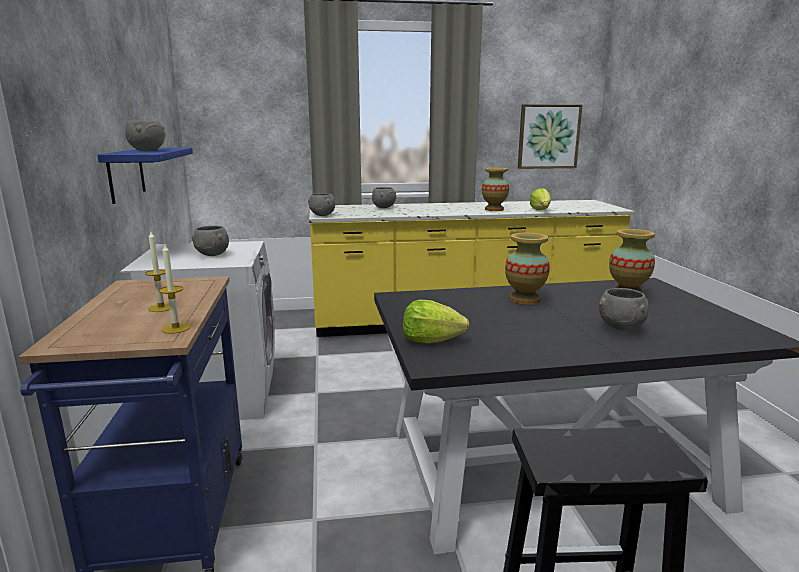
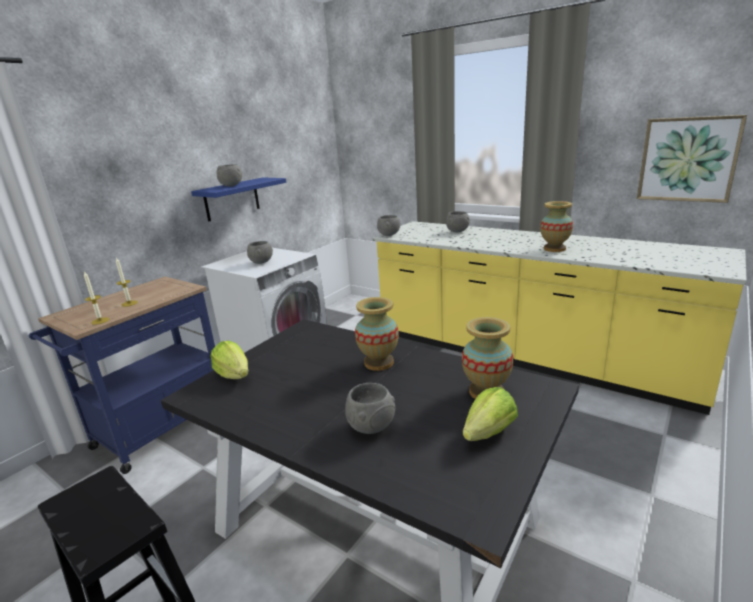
camera: 45 degrees right, 5 degrees up
(540, 210) = (606, 258): lettuce -> lettuce (489, 432)

